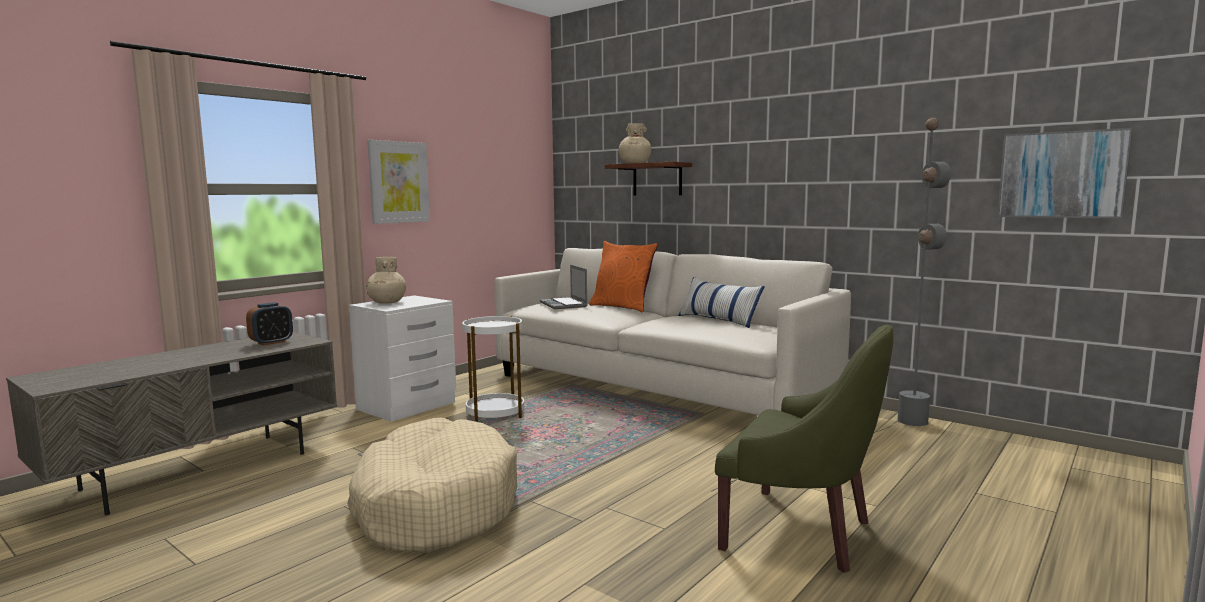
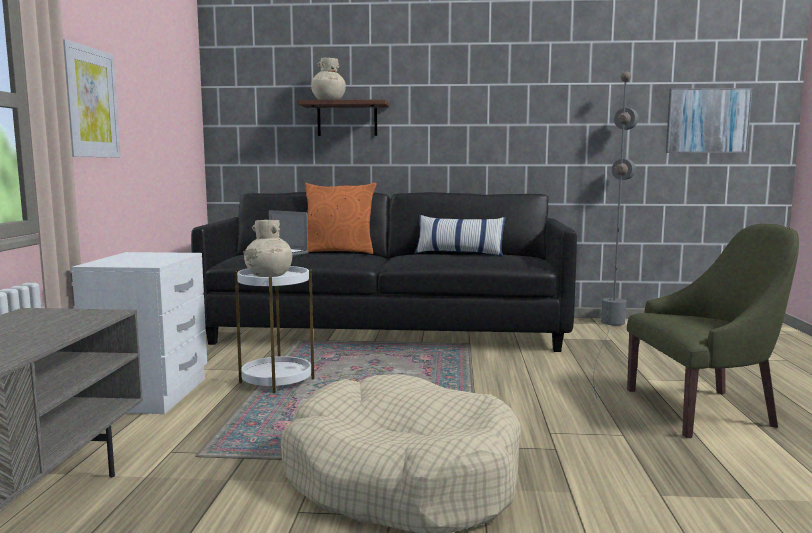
camera: 35 degrees left, 0 degrees up
(271, 342) = (46, 322): alarm clock -> none
(386, 302) = (121, 260): beige vase -> beige vase (269, 276)
(657, 388) = (387, 331): white sofa -> black sofa

